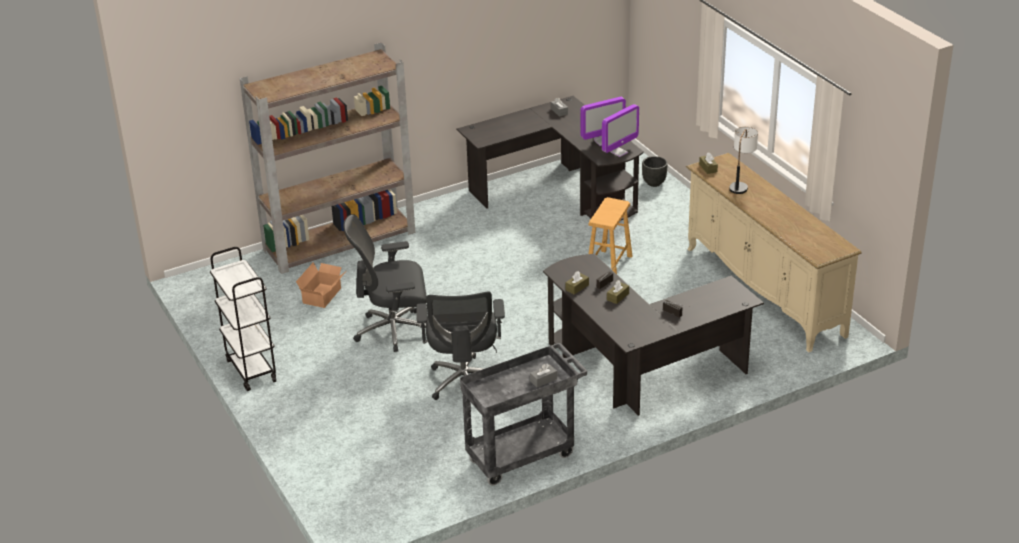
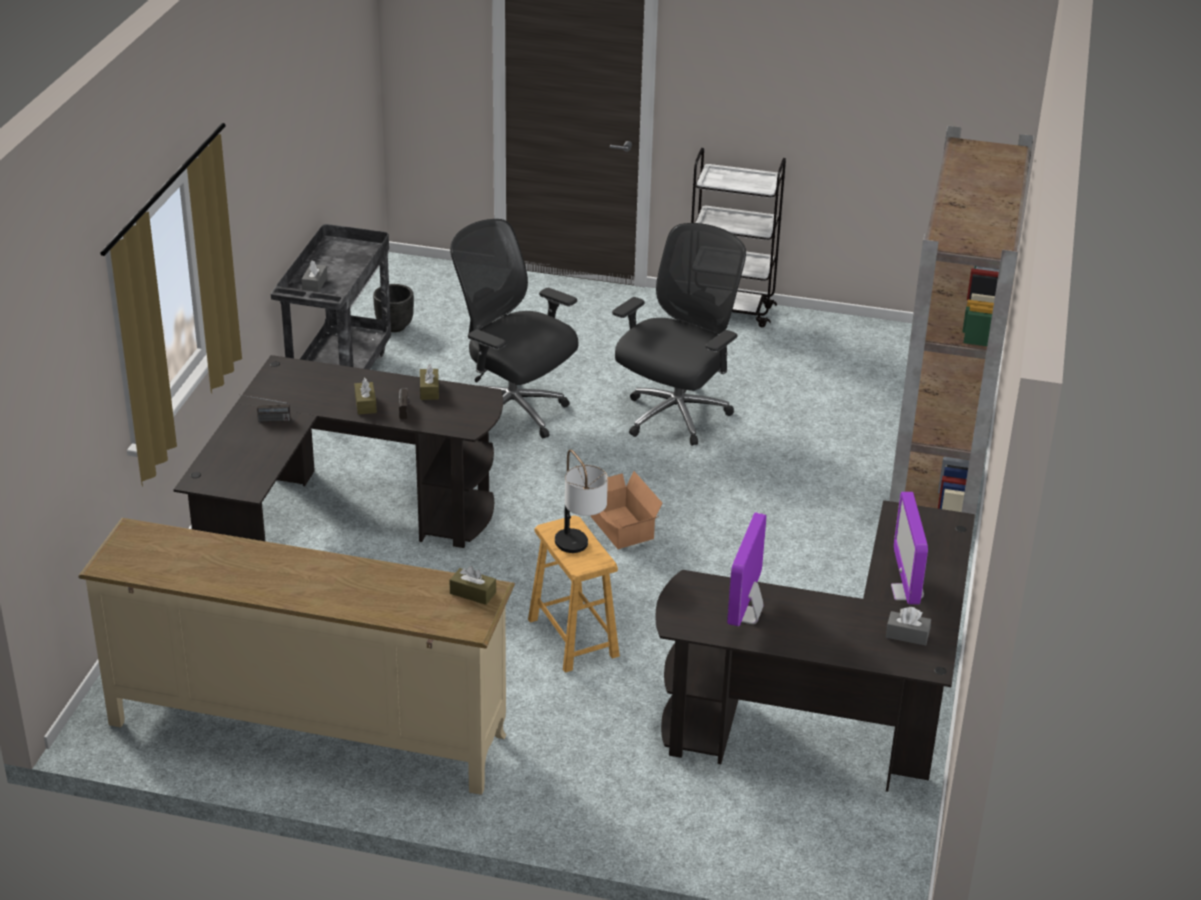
camera: 130 degrees right, 0 degrees up
(324, 295) = (819, 407): cardboard box -> cardboard box (620, 529)
(619, 152) = (690, 610): monitor -> monitor (906, 592)
(654, 183) = (731, 835): black planter -> black planter (394, 326)
(741, 184) = (386, 592): table lamp -> table lamp (578, 552)

